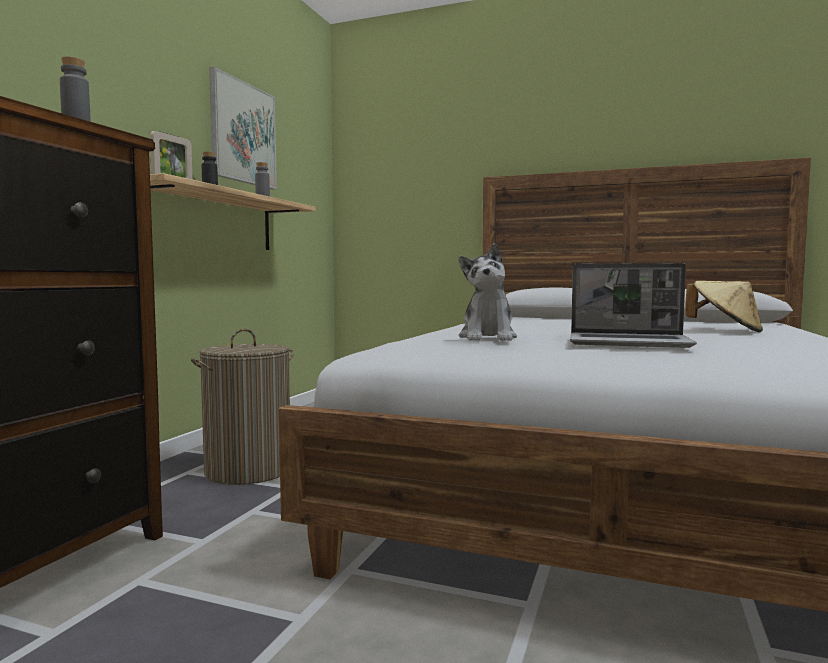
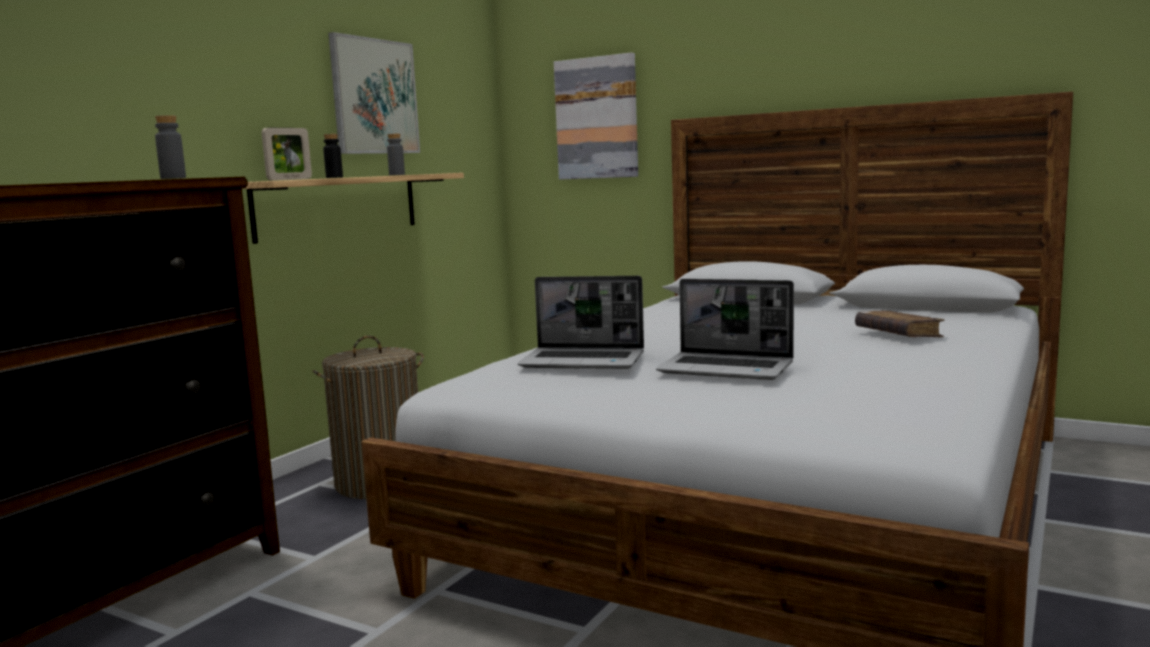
camera: 10 degrees right, 5 degrees up
(418, 177) = (597, 118): none -> picture
(488, 337) = (584, 361): plush toy -> laptop
(725, 330) = (897, 335): beige hat -> brown book

